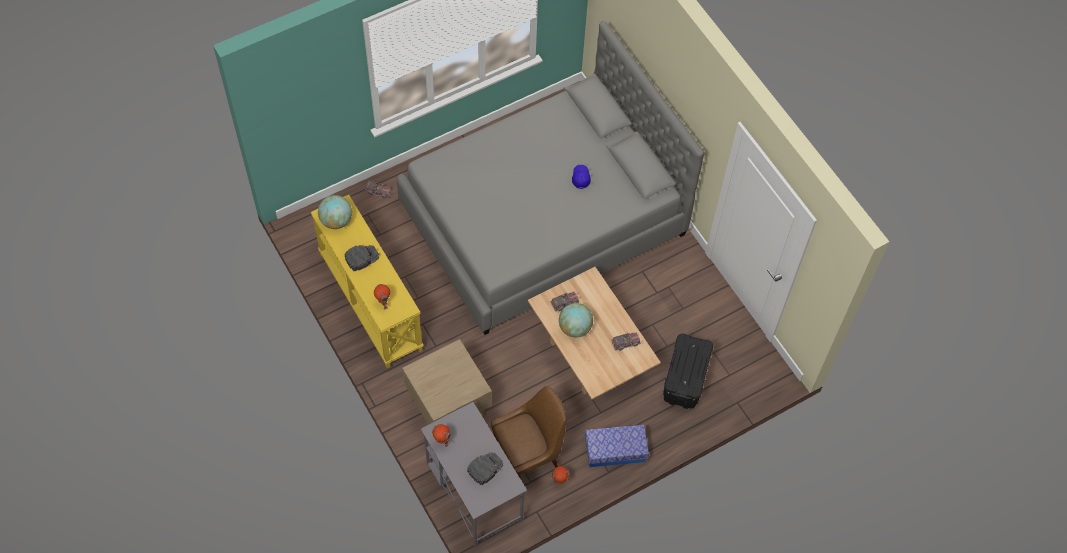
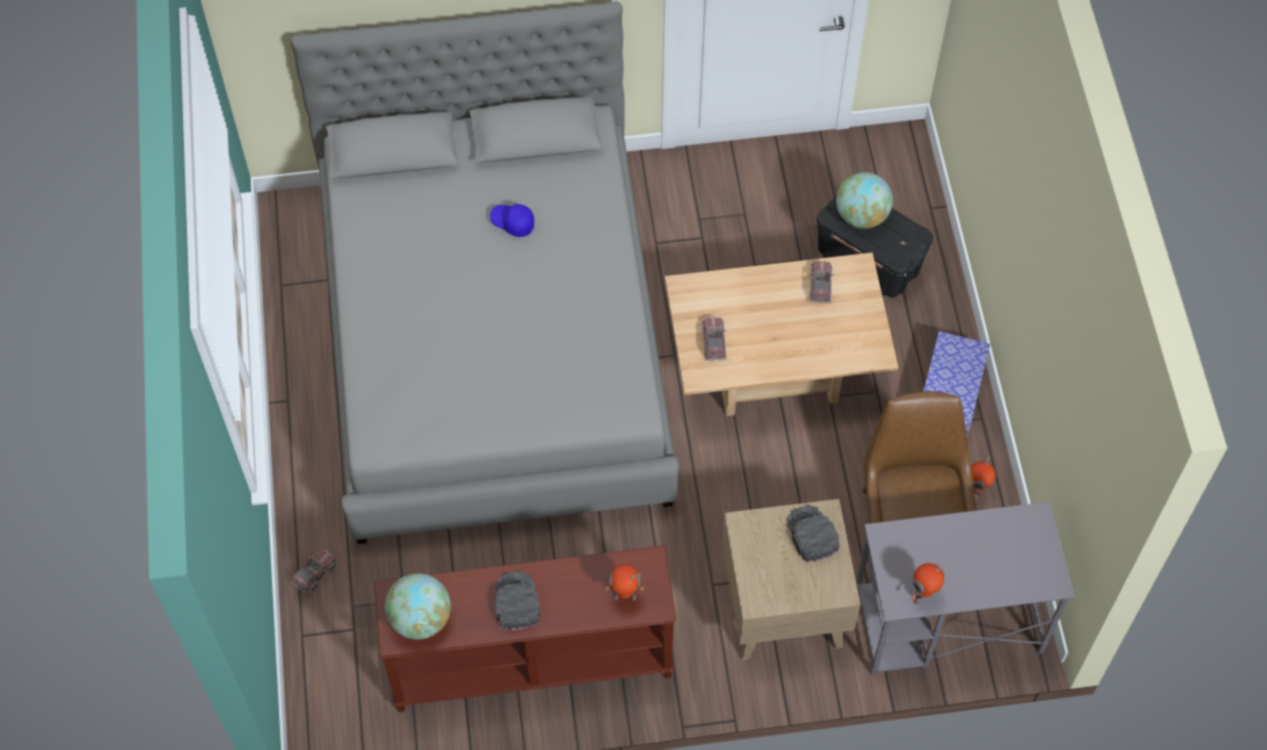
camera: 65 degrees left, 0 degrees up
(369, 302) = (530, 662): yellow console table -> brown console table
(485, 468) = (991, 548): black cap -> black cap (811, 534)
(575, 328) = (765, 344): globe -> globe (862, 216)

